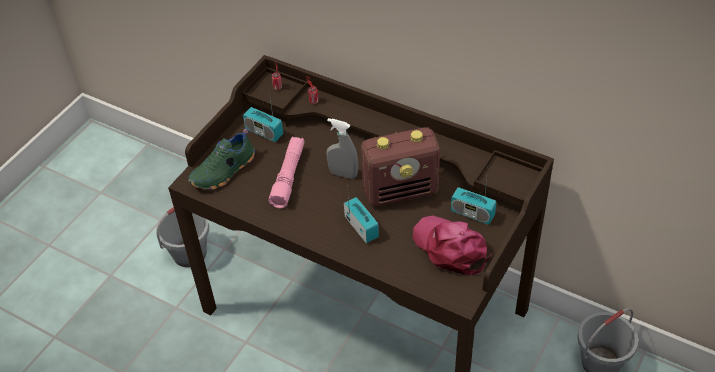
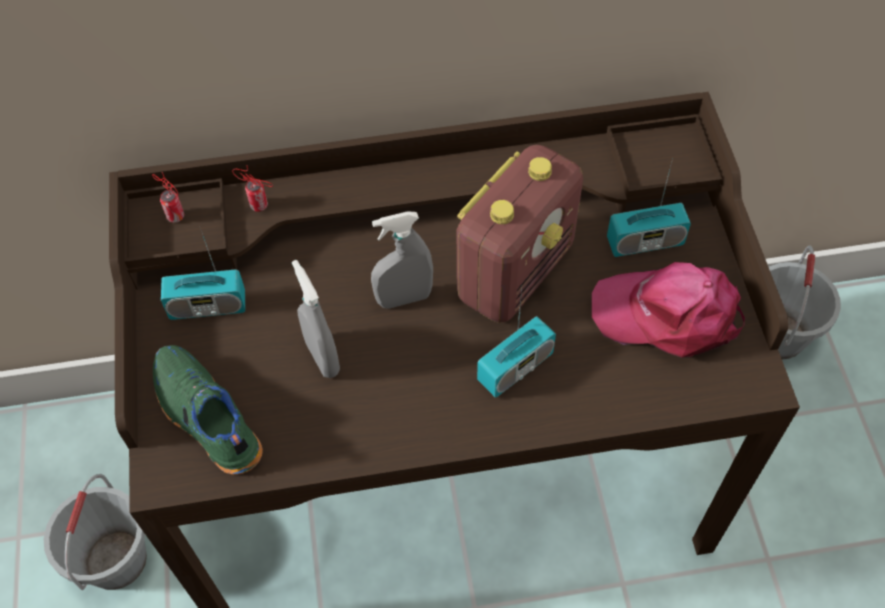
camera: 40 degrees left, 10 degrees up
(224, 171) = (205, 418): green shoe -> green shoe turned 135 degrees clockwise
(288, 176) = (322, 357): pink flashlight -> grey spray bottle
(361, 227) = (515, 367): radio -> radio turned 120 degrees clockwise

